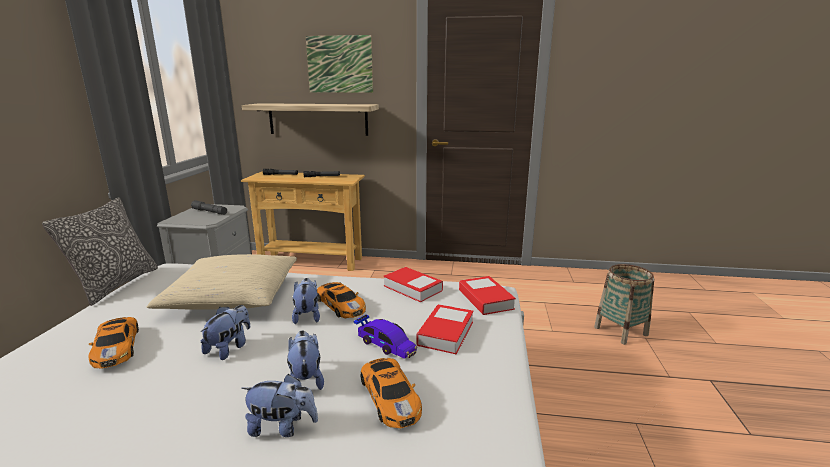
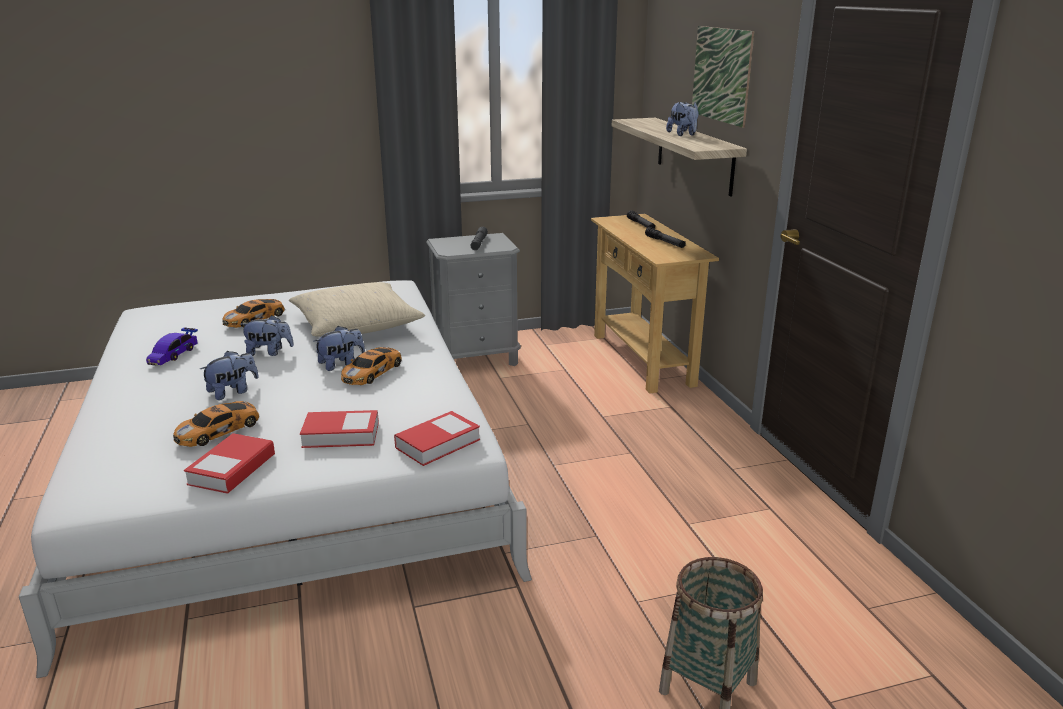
camera: 65 degrees right, 5 degrees up
(116, 284) = (352, 281): pillow -> none
(282, 427) = (173, 401): plush toy -> plush toy (683, 134)
(385, 344) = (302, 410): toy car -> toy car (173, 355)
(412, 288) = (438, 397): book -> book (232, 469)

